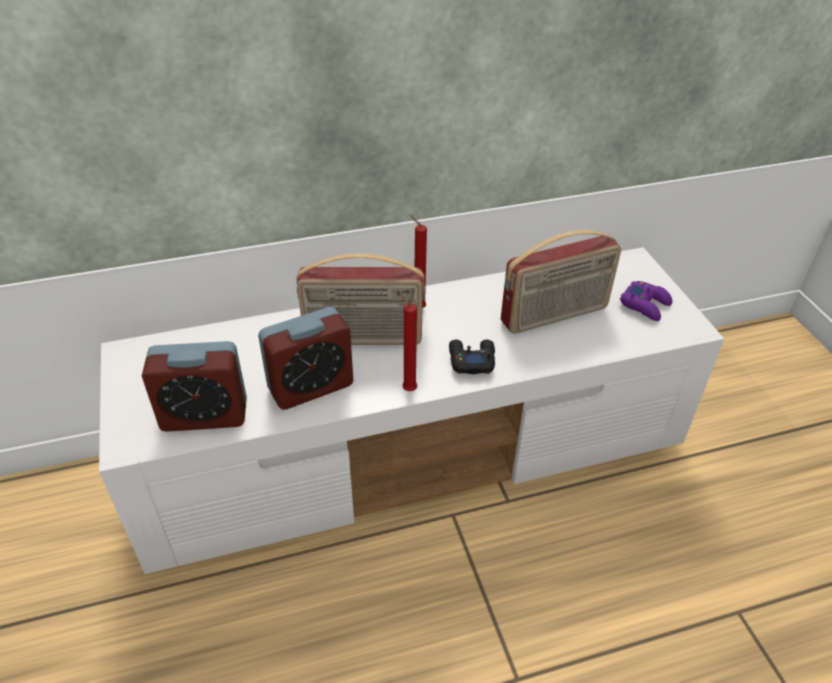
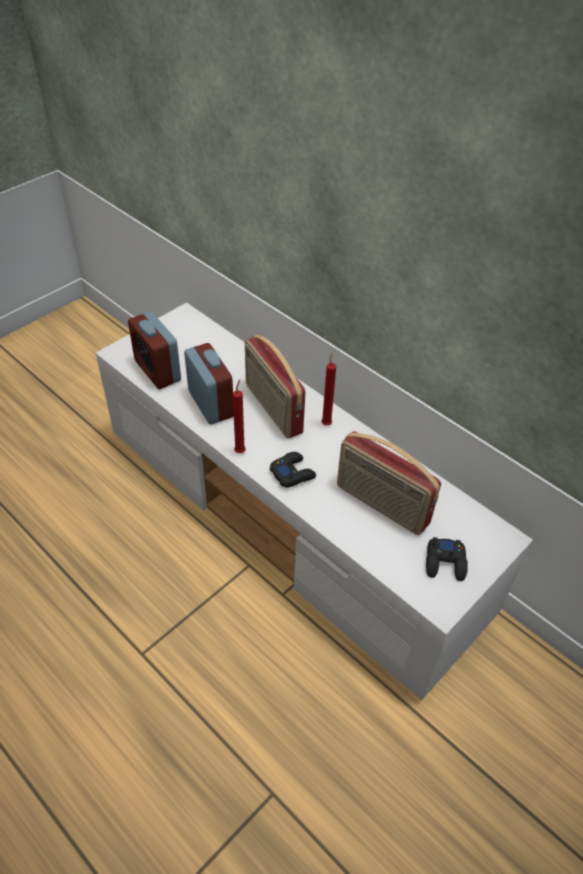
camera: 60 degrees right, 5 degrees up
(311, 386) = (211, 404): alarm clock -> alarm clock turned 150 degrees counterclockwise
(645, 305) = (445, 563): purple game controller -> black game controller

